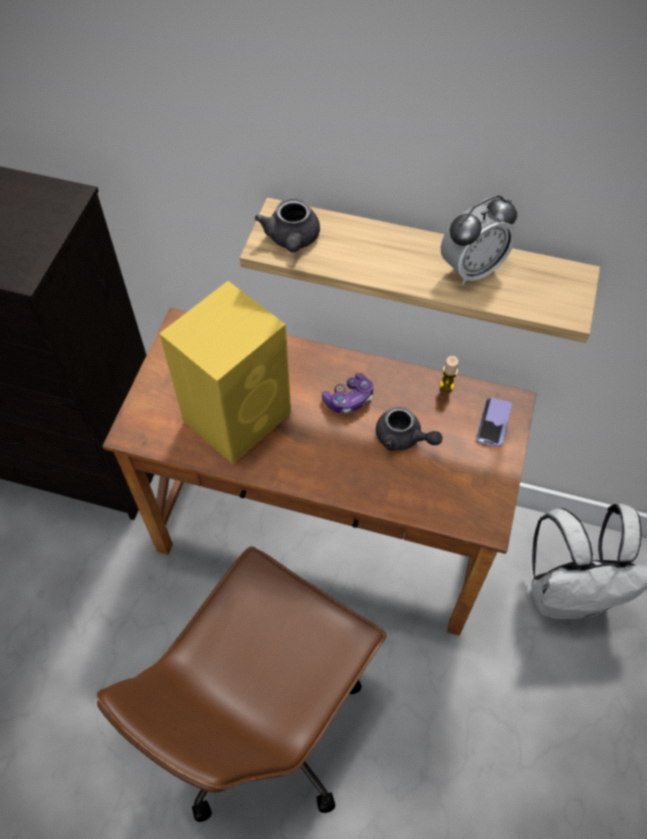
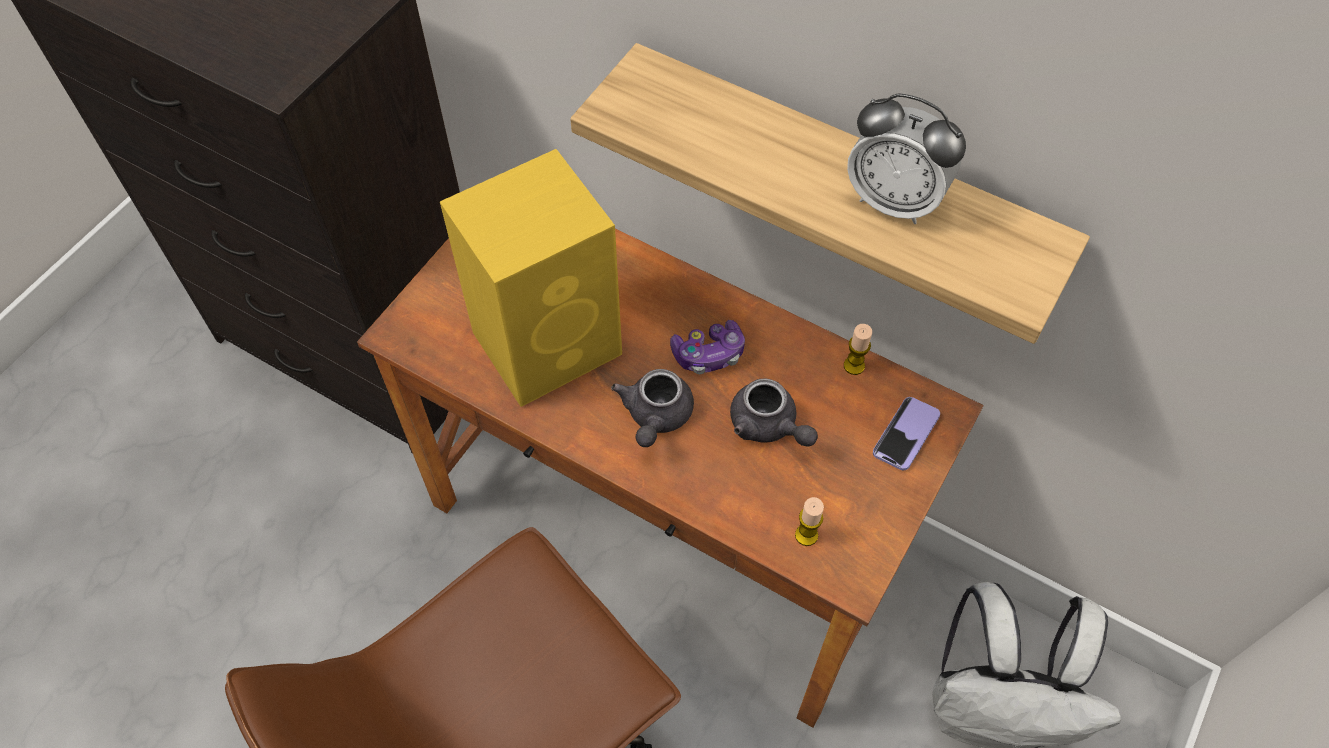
camera: 15 degrees right, 0 degrees up
(292, 240) = (650, 108): grey teapot -> grey teapot (655, 417)
(450, 504) = (806, 535): none -> candle
(471, 269) = (894, 201): alarm clock -> alarm clock turned 45 degrees clockwise

